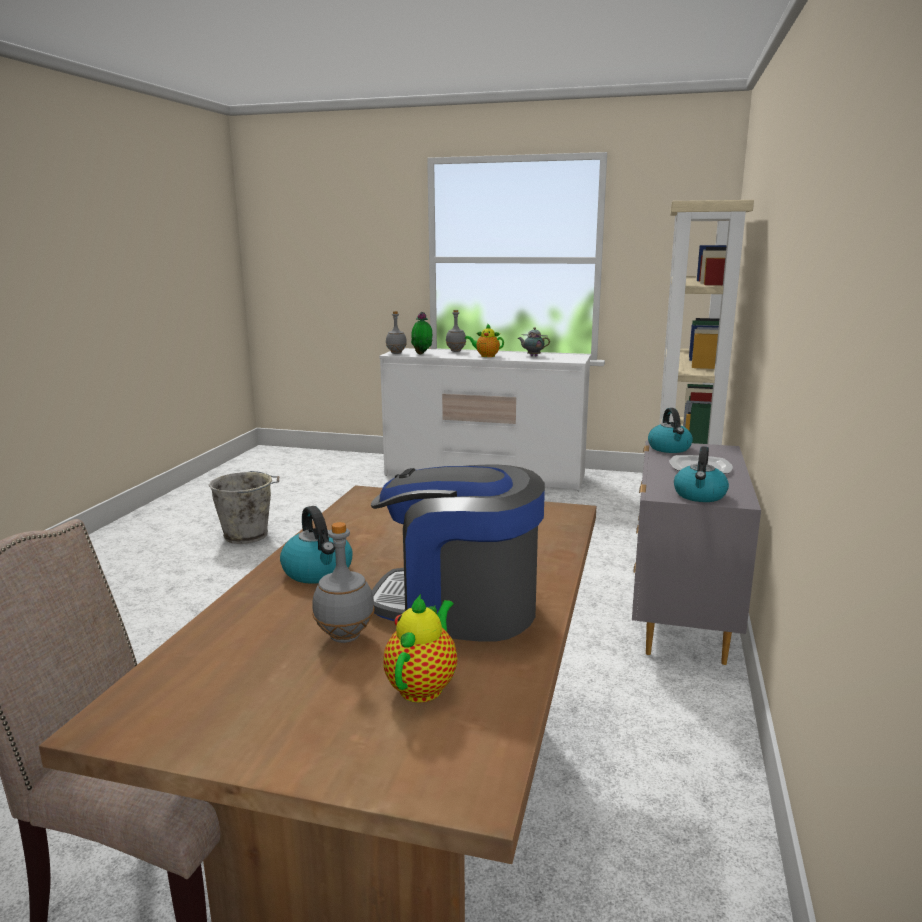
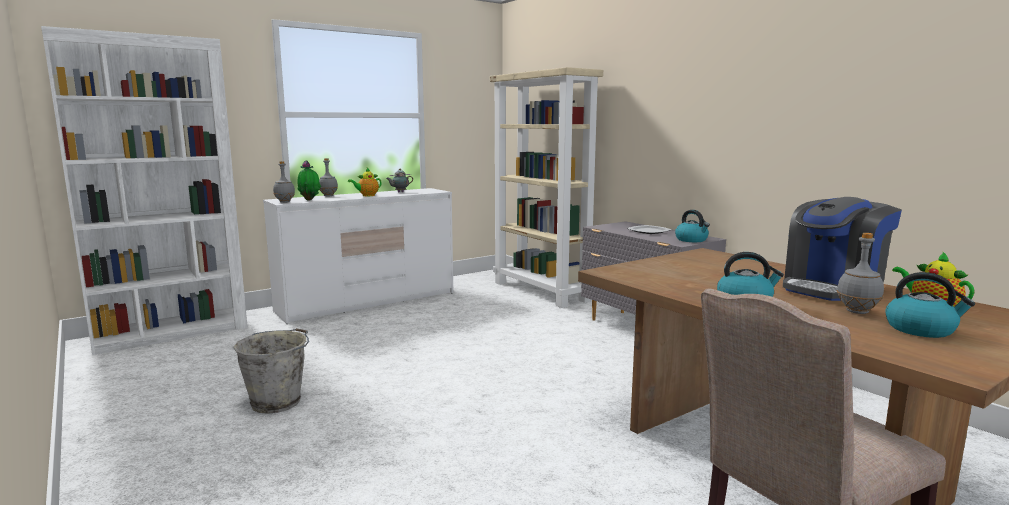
camera: 50 degrees left, 5 degrees down
(313, 457) = (171, 332): none -> white bookcase
(670, 448) = (607, 227): kettle -> kettle (921, 329)

